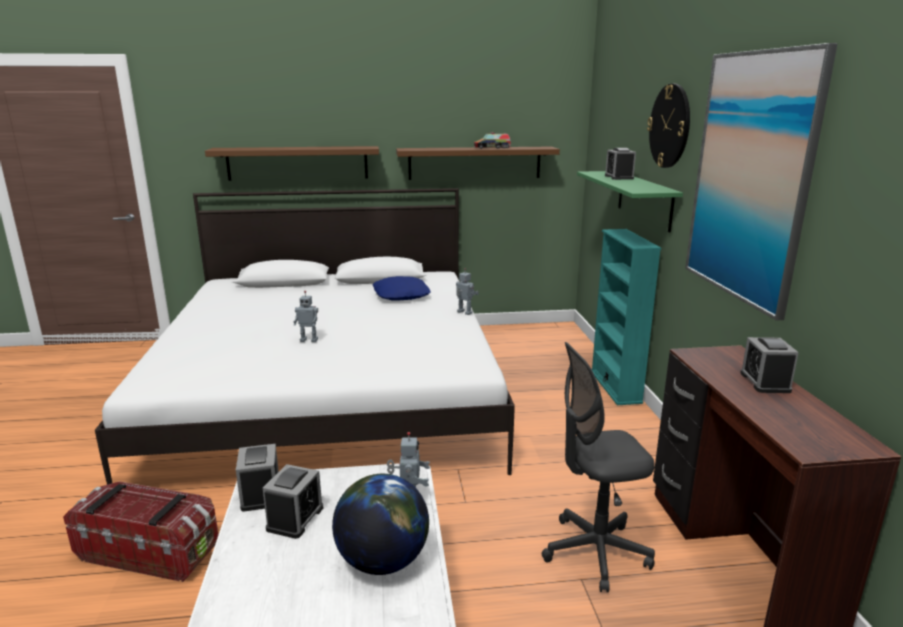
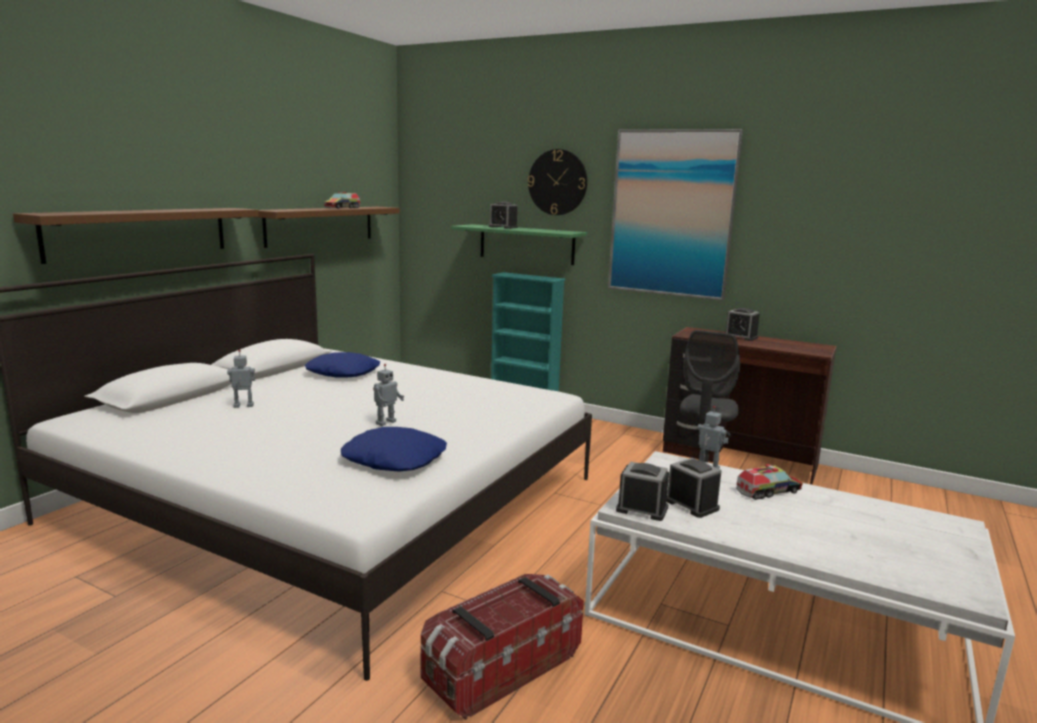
camera: 55 degrees left, 5 degrees down
(238, 366) = (395, 459): none -> blue pillow
(382, 560) = (768, 491): globe -> toy truck
(464, 313) = (435, 369): toy robot -> toy robot (243, 406)

